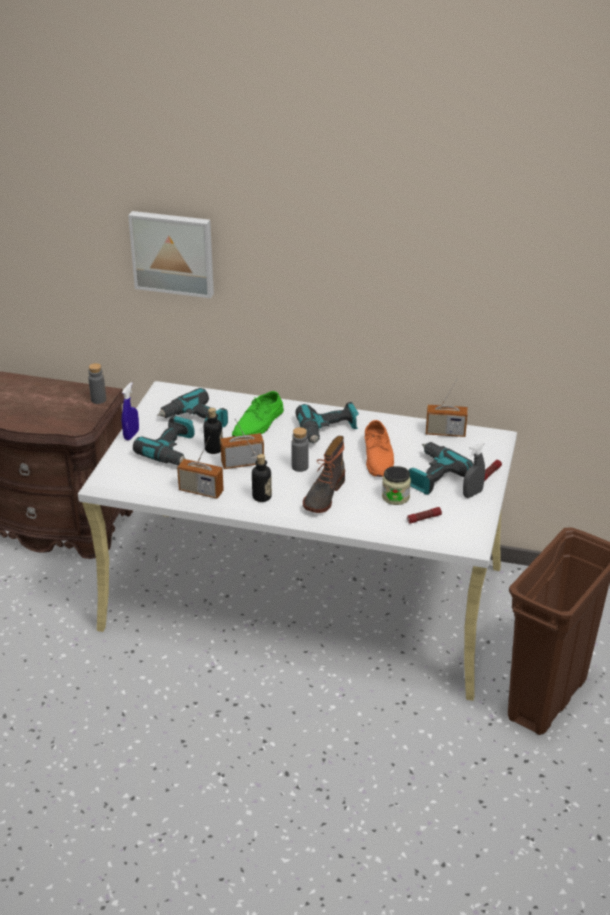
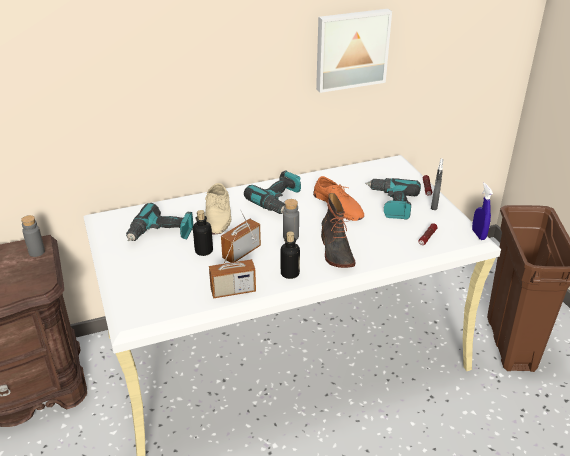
camera: 35 degrees left, 0 degrees up
(131, 435) = (114, 268): blue spray bottle -> blue spray bottle (478, 234)
(172, 450) = (168, 266): power drill -> none
(173, 252) = (85, 77): picture -> picture (351, 49)
(259, 424) = (218, 216): green shoe -> beige shoe
(395, 497) = (388, 230): jar -> none
(445, 432) = (362, 171): radio -> none

